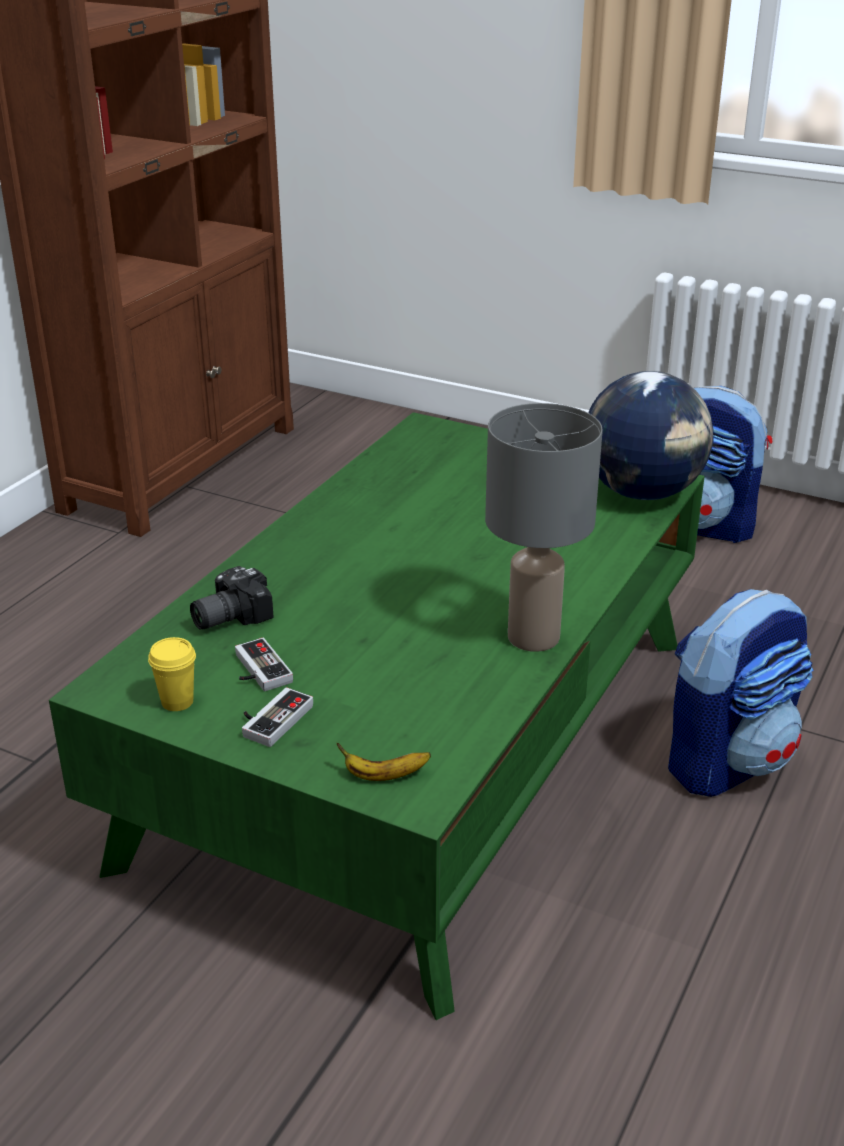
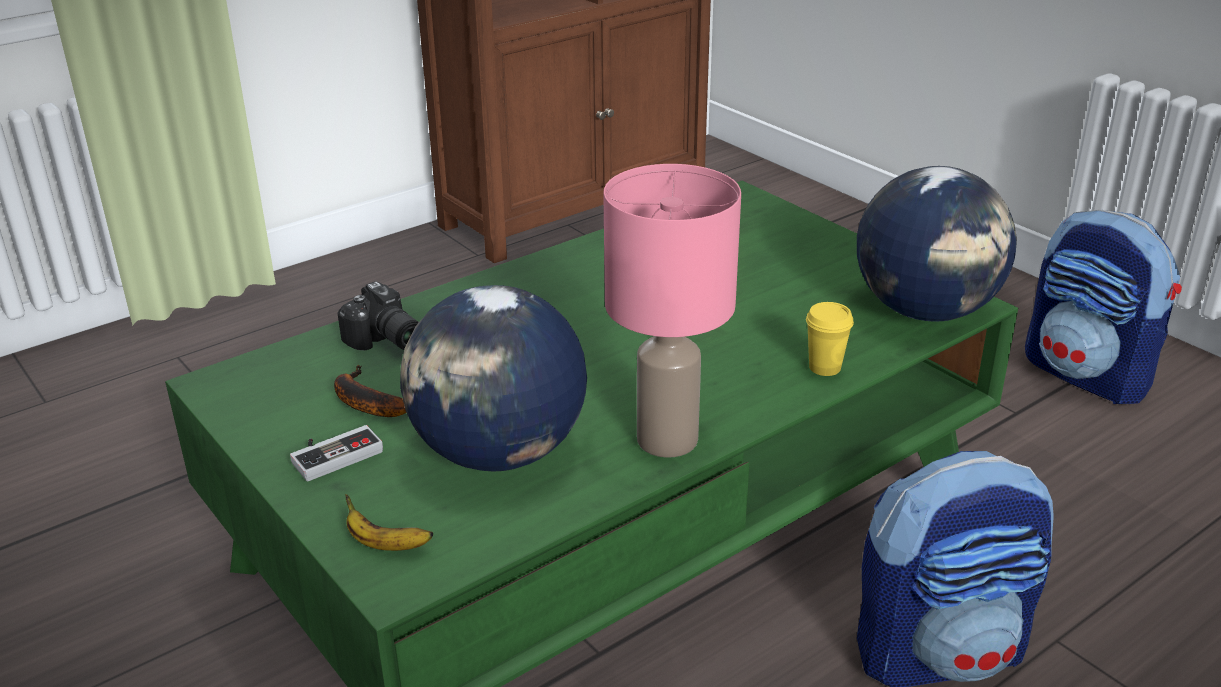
camera: 25 degrees right, 0 degrees up
(177, 702) = (267, 413): yellow cup -> yellow cup (825, 367)
(227, 616) = (385, 342): camera -> camera turned 120 degrees counterclockwise
(257, 670) = (363, 402): game controller -> banana
(412, 682) = (499, 453): none -> globe
(534, 636) = (668, 439): grey table lamp -> pink table lamp

